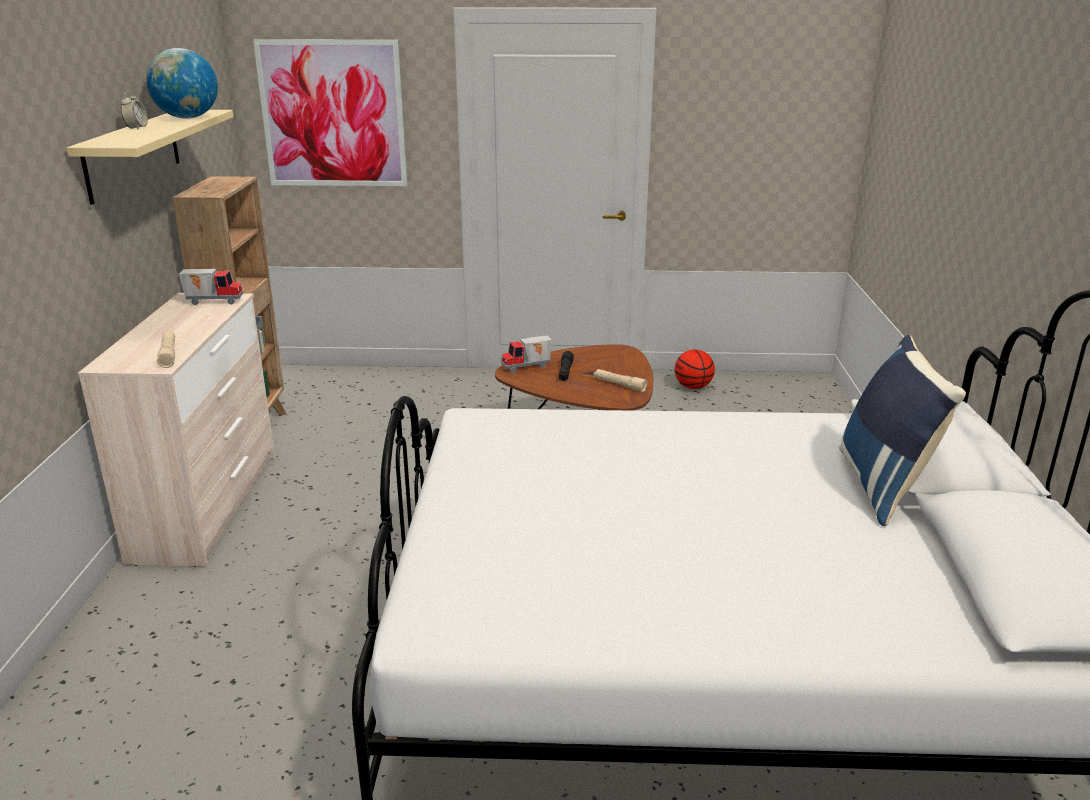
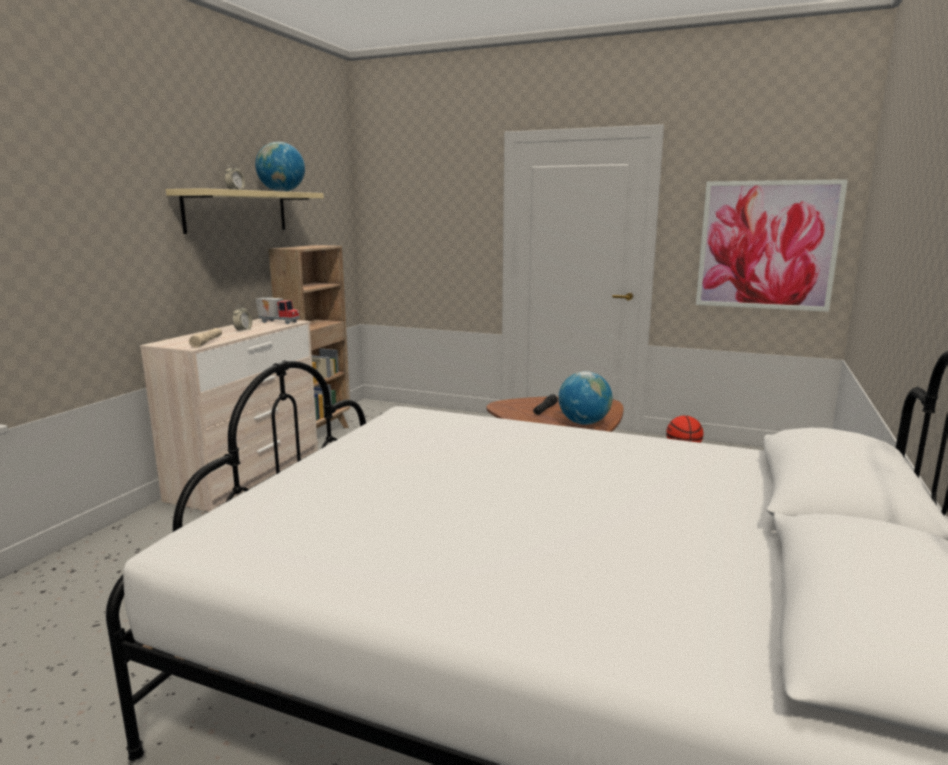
camera: 20 degrees right, 10 degrees down
(186, 324) = (243, 330): none -> alarm clock
(333, 114) = (416, 213): picture -> picture (767, 245)
(527, 367) = (515, 404): toy truck -> none
(619, 385) = (584, 423): beige flashlight -> globe
(885, 486) = (757, 510): blue pillow -> none

